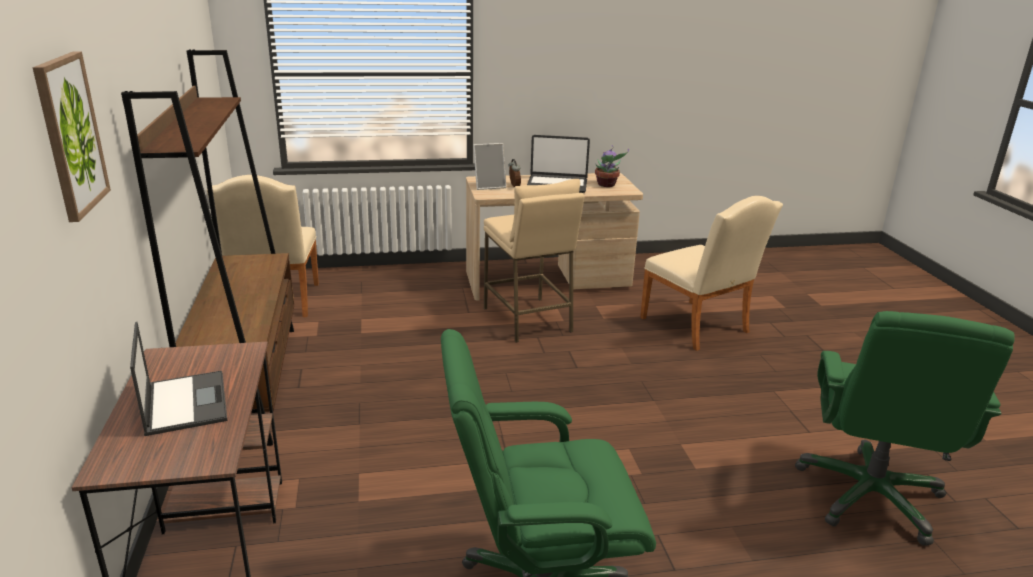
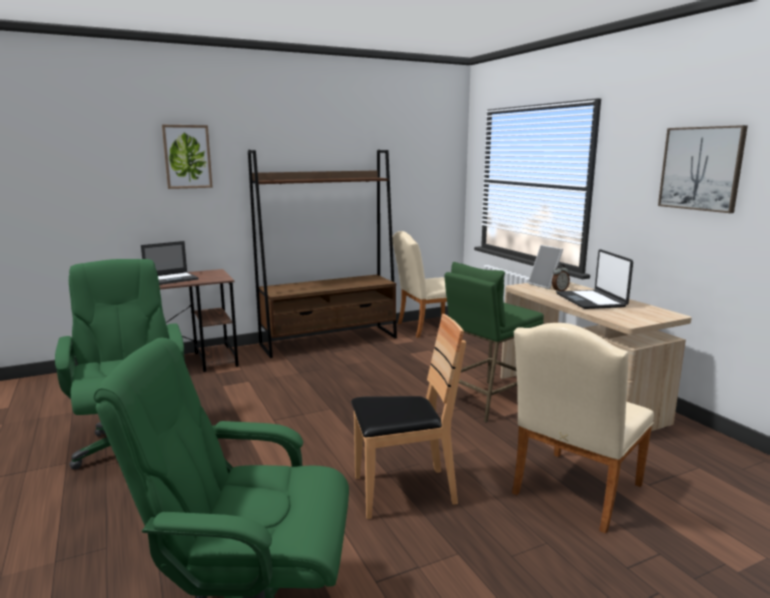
camera: 75 degrees right, 10 degrees down
(528, 320) = (487, 401): beige stool -> green stool
(595, 47) = (701, 168): none -> picture
(607, 185) = (630, 314): potted plant -> none
(688, 398) = (403, 491): none -> brown chair

